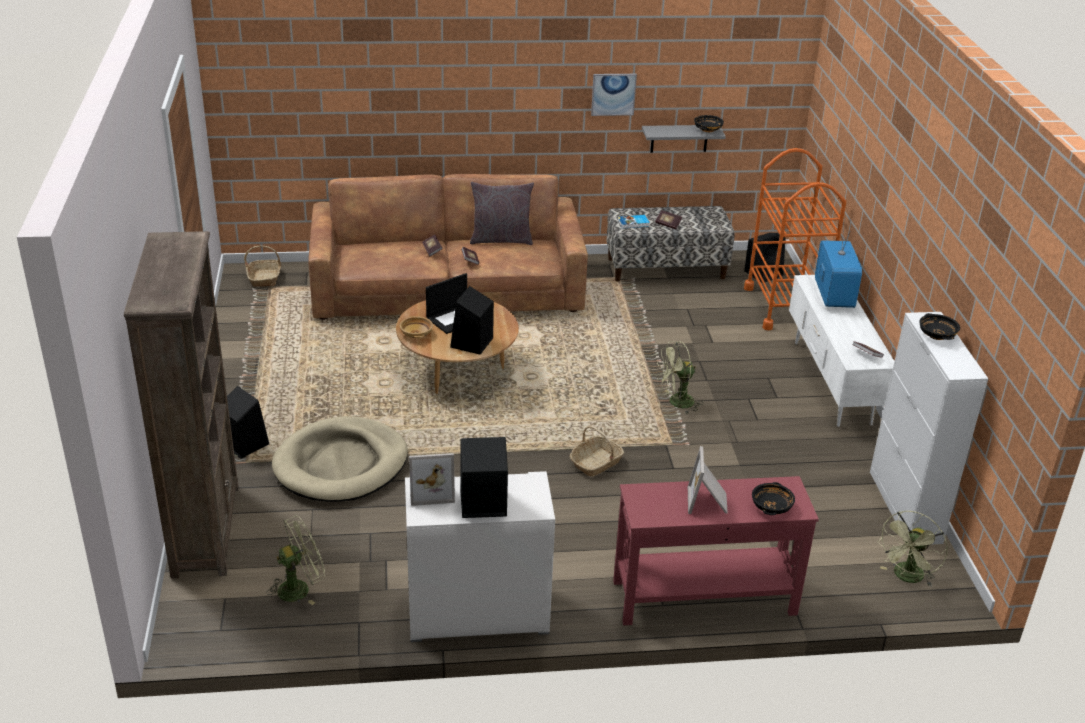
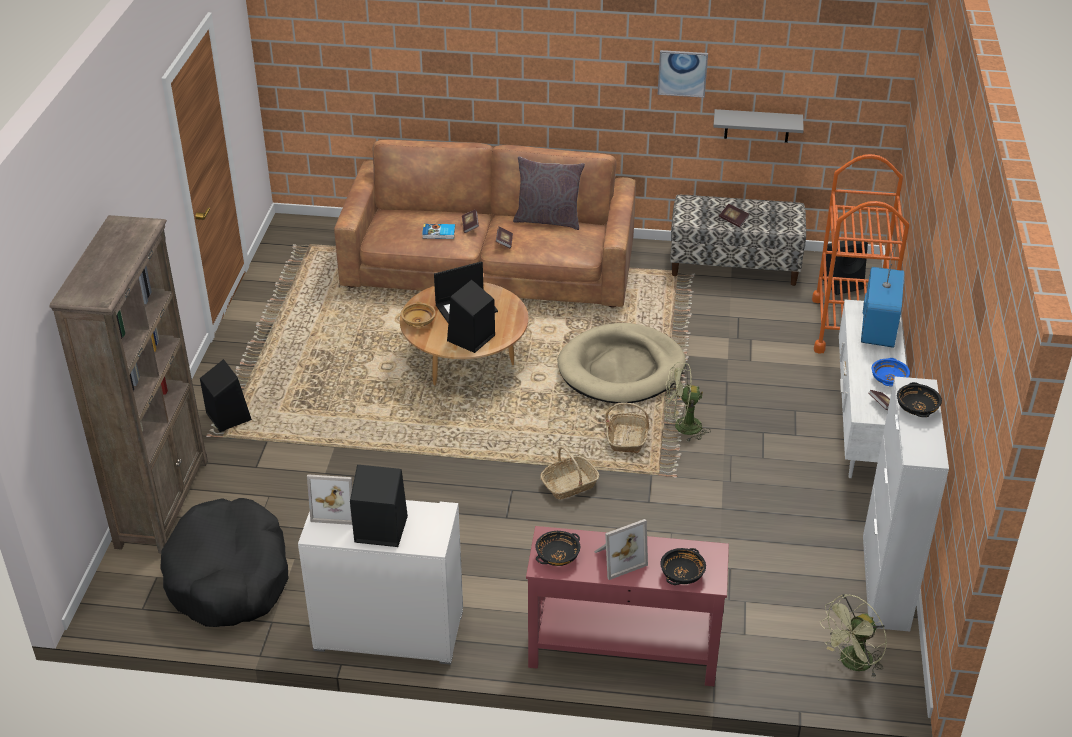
camera: 15 degrees right, 5 degrees up
(265, 278) = (309, 234): basket -> basket (627, 438)
(300, 588) = (229, 577): green fan -> black dog bed
(341, 464) = (313, 451): beige dog bed -> beige dog bed (621, 369)
(633, 223) = (695, 215): book -> book (439, 233)
(707, 129) = (787, 120): black bowl -> black bowl (557, 556)
(708, 501) = (618, 558): picture frame -> picture frame turned 135 degrees counterclockwise
(861, 333) = (888, 379): none -> blue bowl

